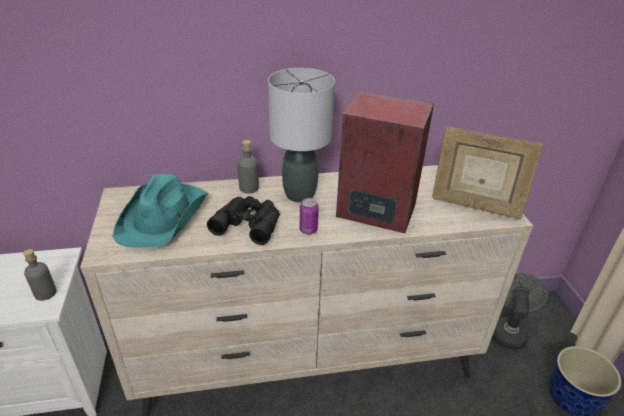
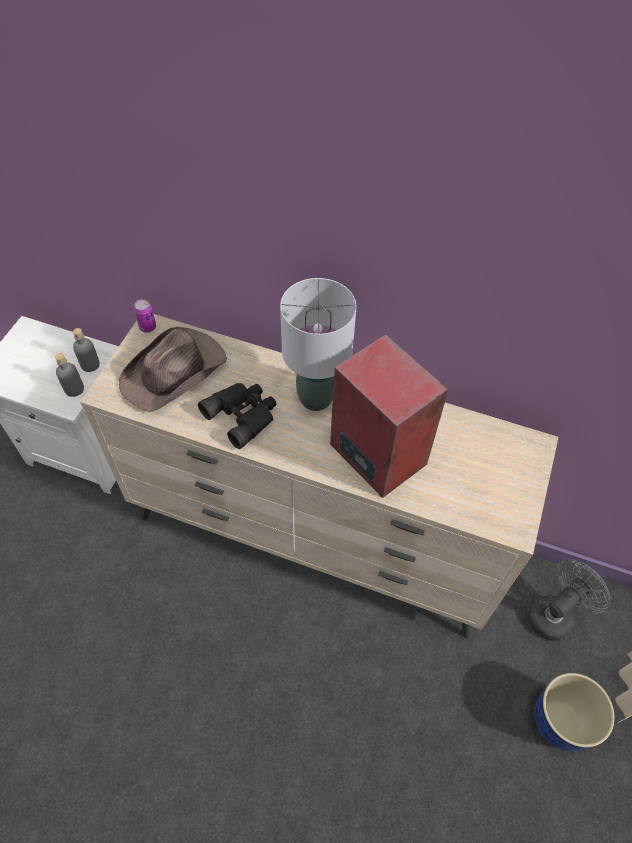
camera: 30 degrees right, 20 degrees up
(164, 216) = (175, 371): turquoise hat -> brown hat
(249, 188) = (272, 367): grey bottle -> grey bottle (90, 364)
(308, 230) = (291, 449): can -> can (147, 327)
(474, 206) = (489, 498): picture frame -> none

